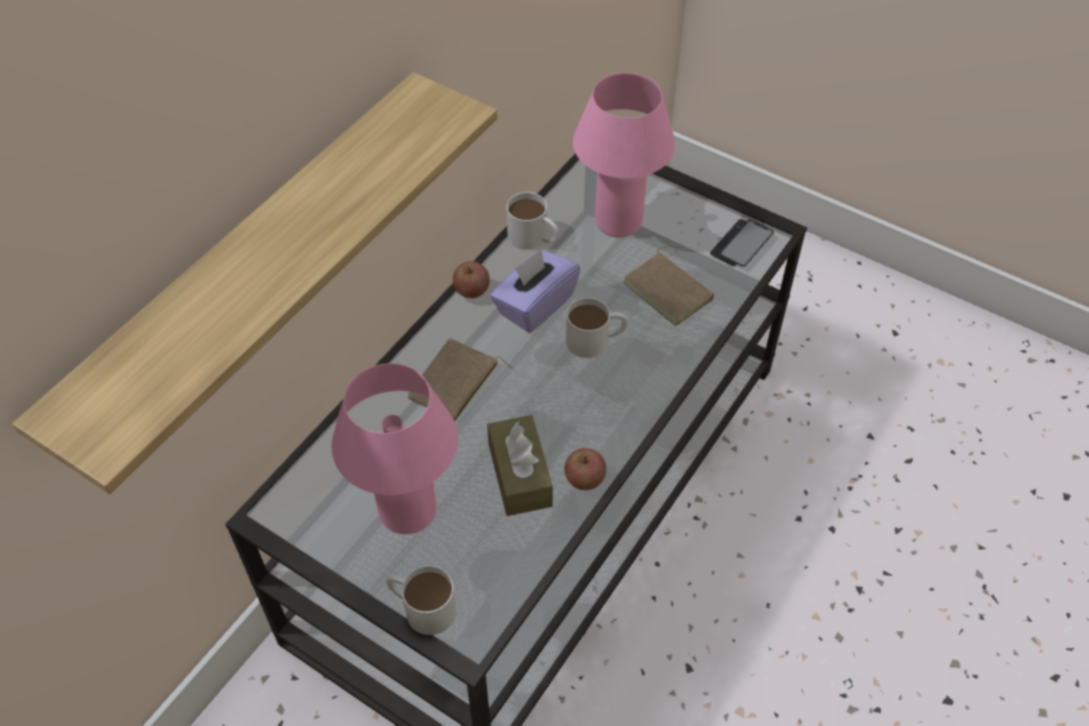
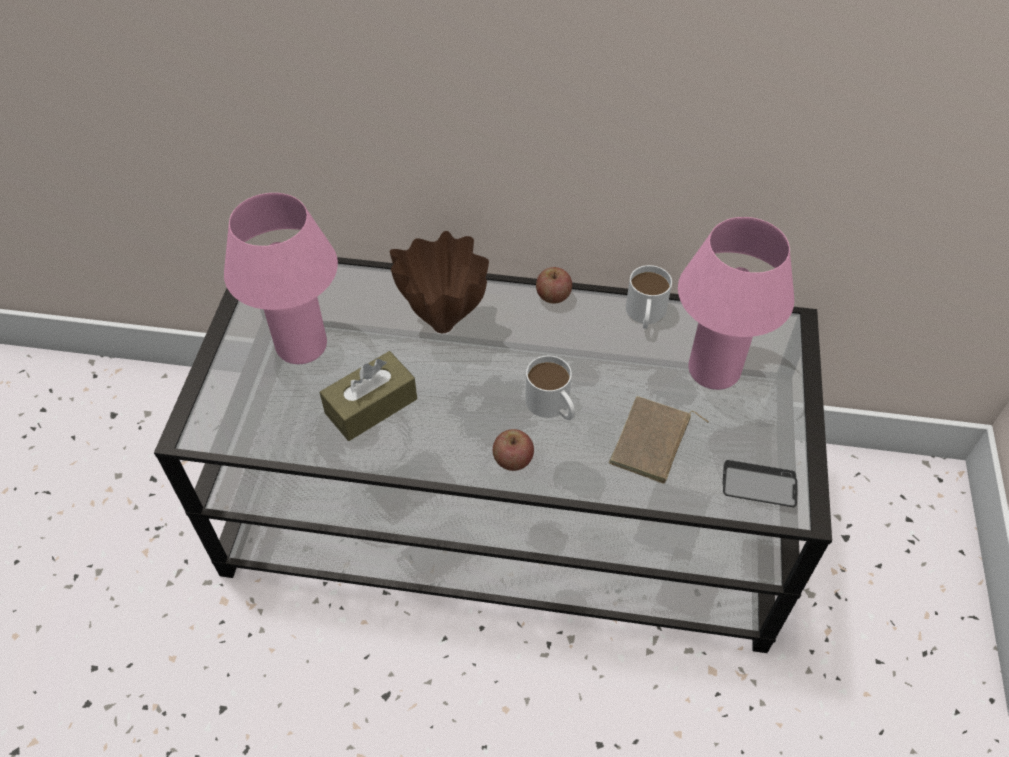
camera: 65 degrees right, 0 degrees up
(250, 271) = (318, 76): shelf -> none
(421, 607) = (214, 390): white mug -> none
(455, 384) = (444, 326): brown book -> brown vase
(535, 305) = (565, 346): purple tissue box -> none
(584, 478) = (388, 454): apple -> apple (513, 459)

